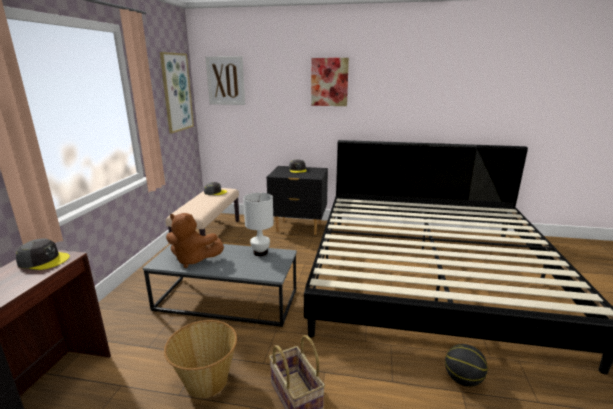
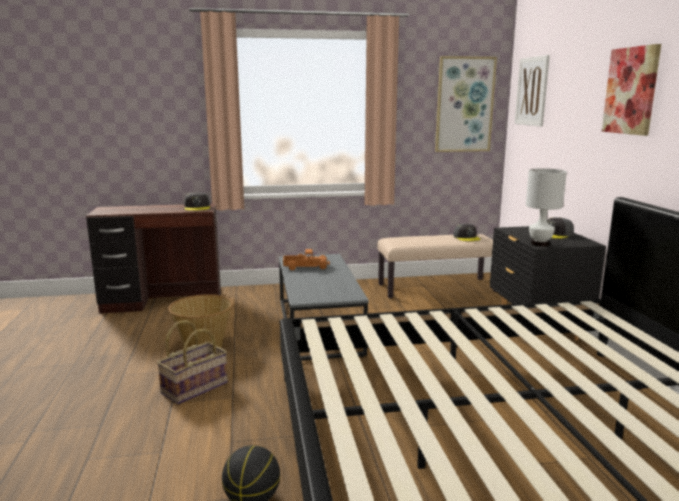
camera: 70 degrees right, 5 degrees down
(193, 260) = (305, 267): brown plush toy -> toy truck
(260, 253) = (344, 286): white table lamp -> white table lamp (539, 244)

